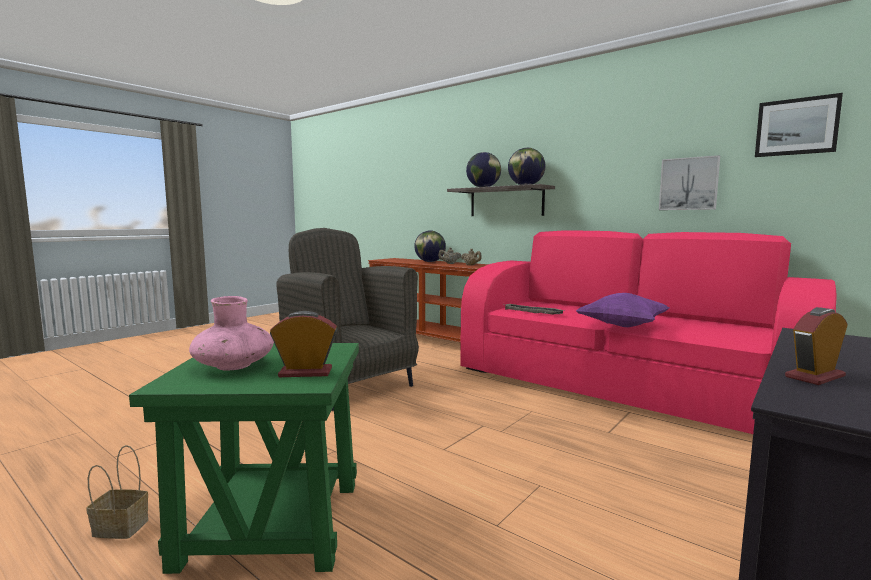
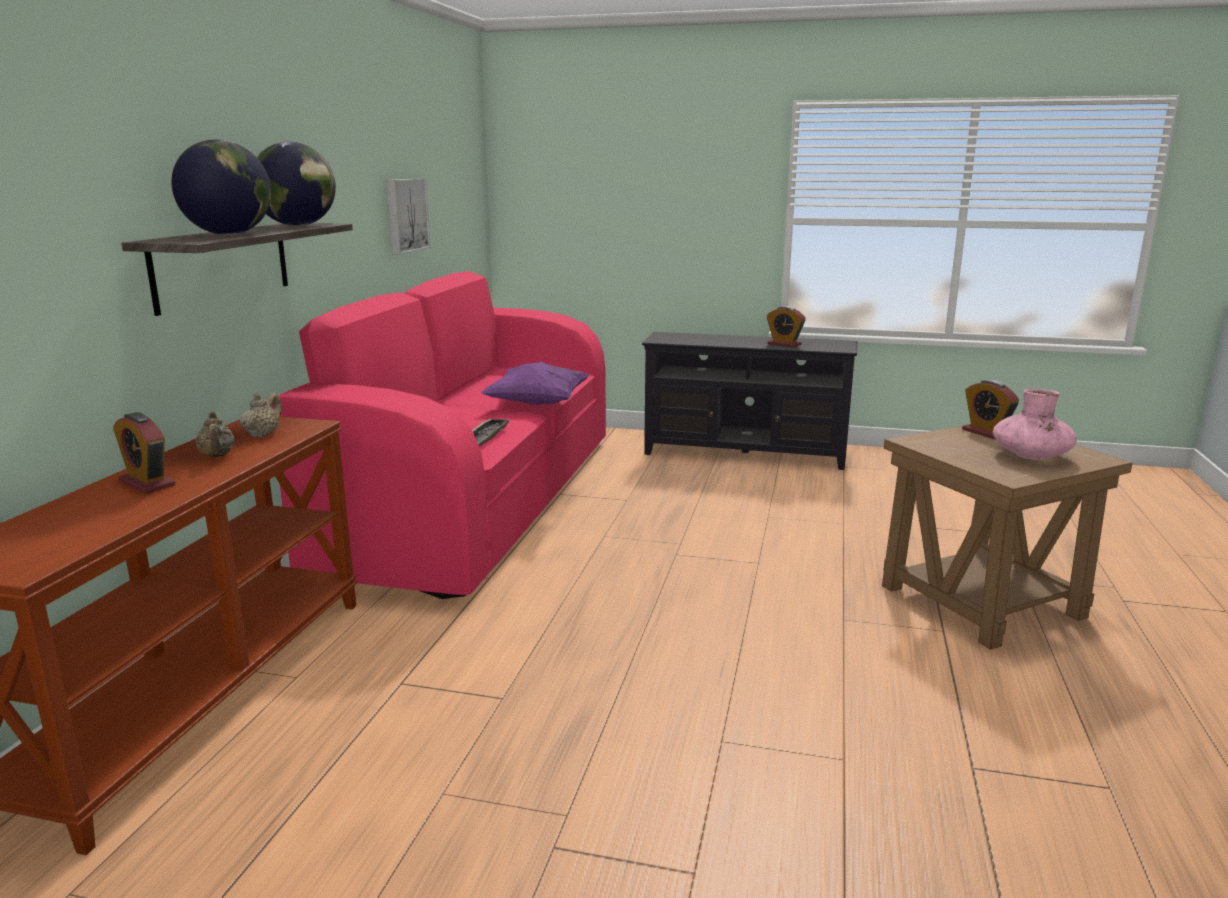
camera: 115 degrees left, 10 degrees up
(118, 528) = (1118, 672): basket -> none
(270, 524) = (983, 601): green side table -> brown side table
(349, 386) = (631, 691): grey armchair -> none
(430, 262) = (147, 483): globe -> alarm clock
(796, 127) = (448, 150): picture -> none

